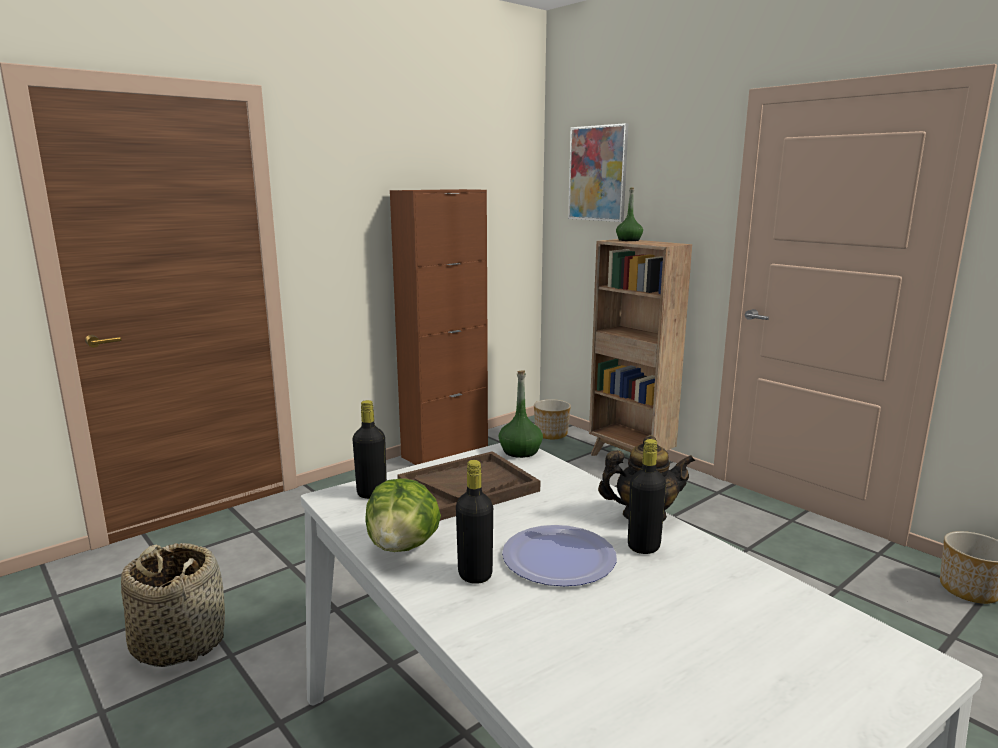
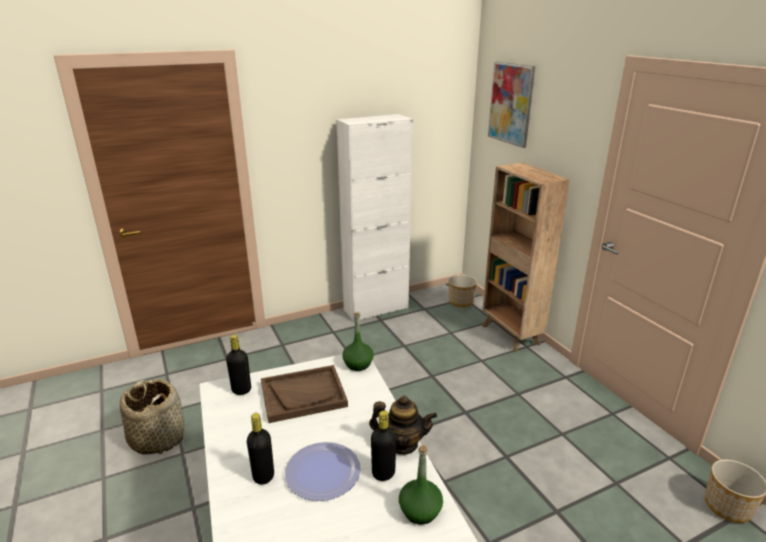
camera: 15 degrees right, 10 degrees up
(403, 546) = (235, 442): lettuce -> none
(445, 452) = (376, 308): brown cabinet -> white cabinet
(629, 240) = (523, 167): green bottle -> green bottle (420, 511)

